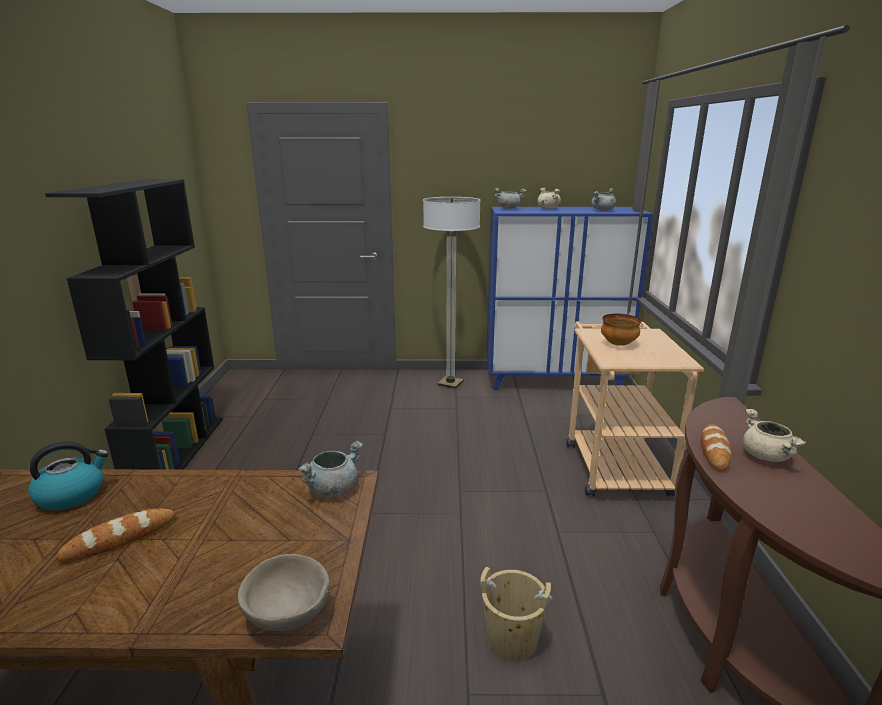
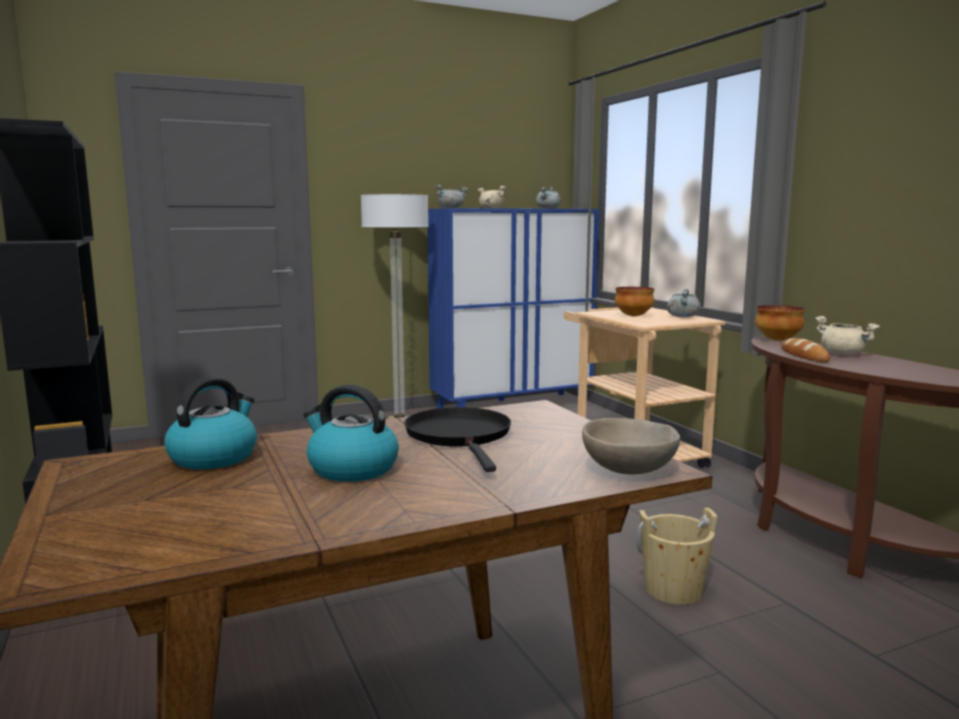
camera: 25 degrees left, 10 degrees down
(120, 538) = (351, 469): bread -> kettle
(243, 513) = (460, 436): none -> black frying pan
(332, 488) = (523, 412): grey cooking pot -> grey cooking pot (682, 316)
(727, 412) = (778, 340): none -> bowl

